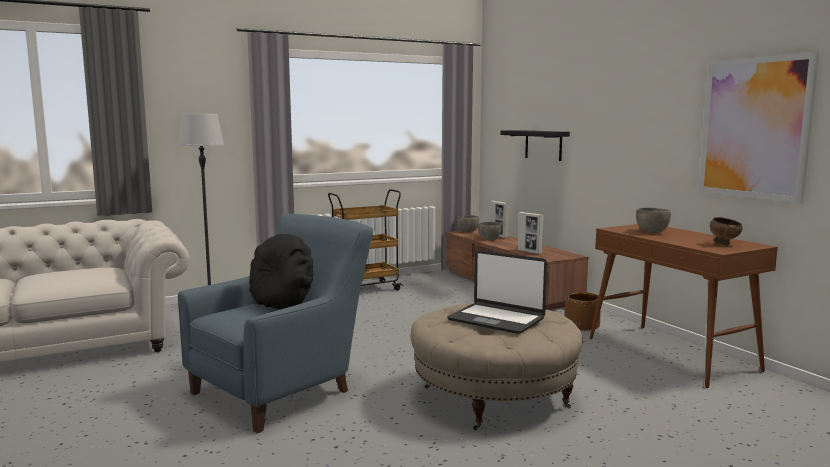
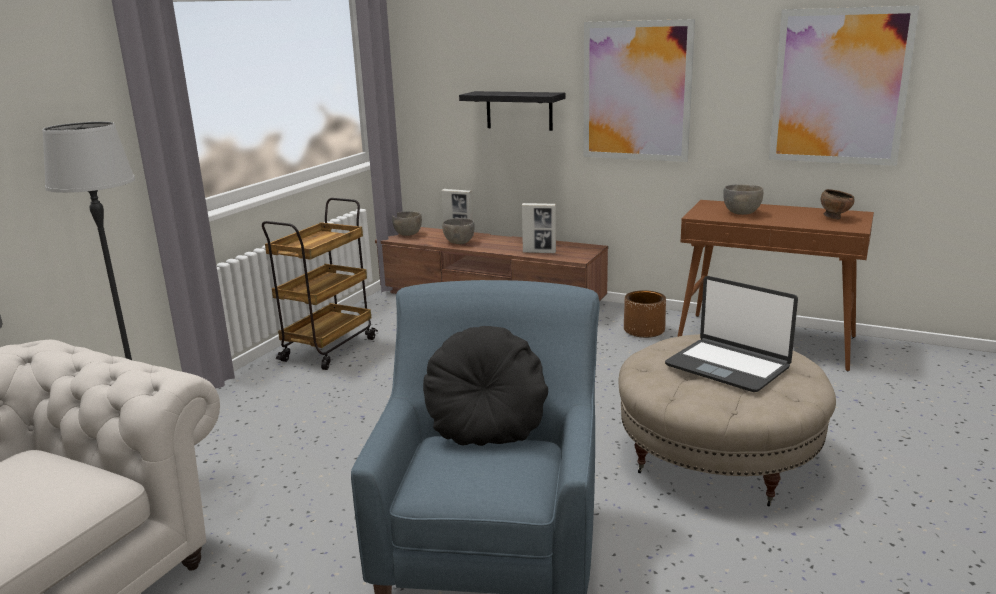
camera: 35 degrees left, 10 degrees up
(497, 319) = (728, 366): laptop -> laptop turned 45 degrees clockwise
(612, 131) = (636, 91): none -> picture

